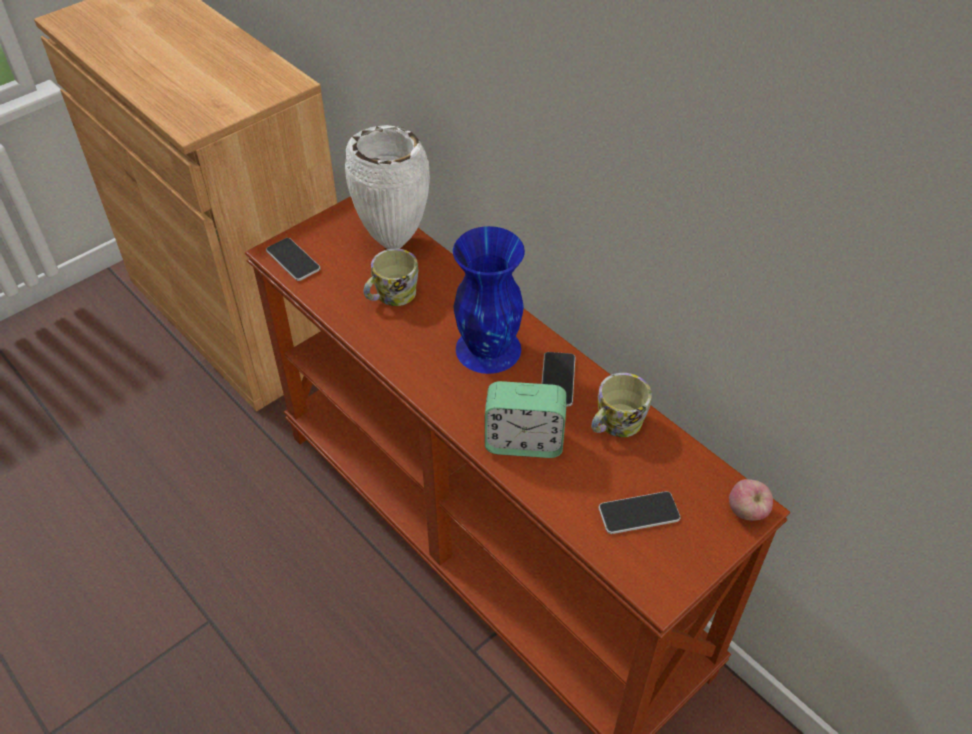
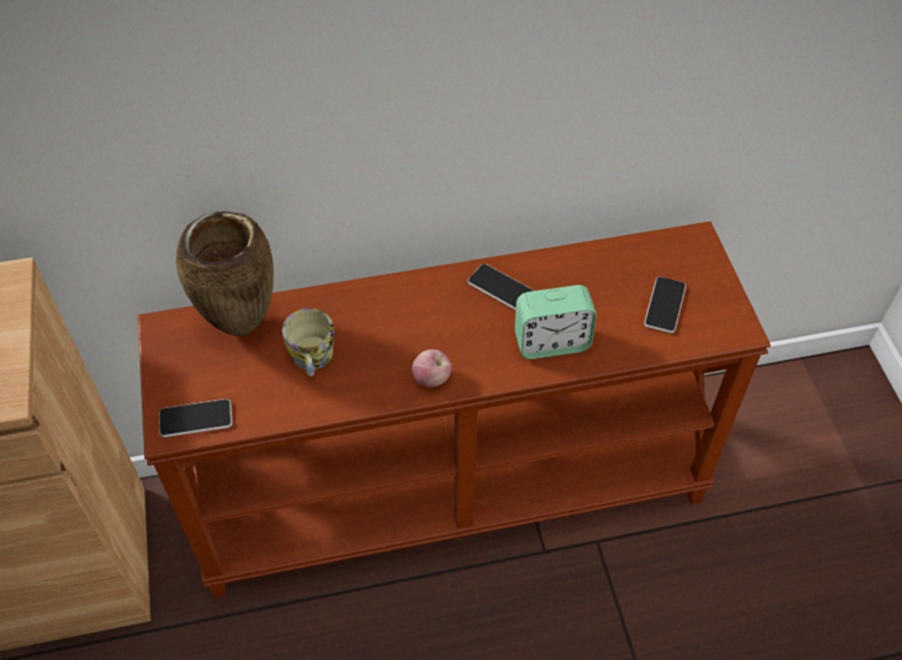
camera: 60 degrees left, 5 degrees up
(395, 242) = (241, 325): white vase -> brown vase
(488, 348) = (431, 317): blue vase -> none
(524, 442) = (551, 342): alarm clock -> alarm clock turned 45 degrees clockwise
(615, 424) = (571, 276): mug -> none
(746, 512) = (698, 244): apple -> apple (432, 379)

